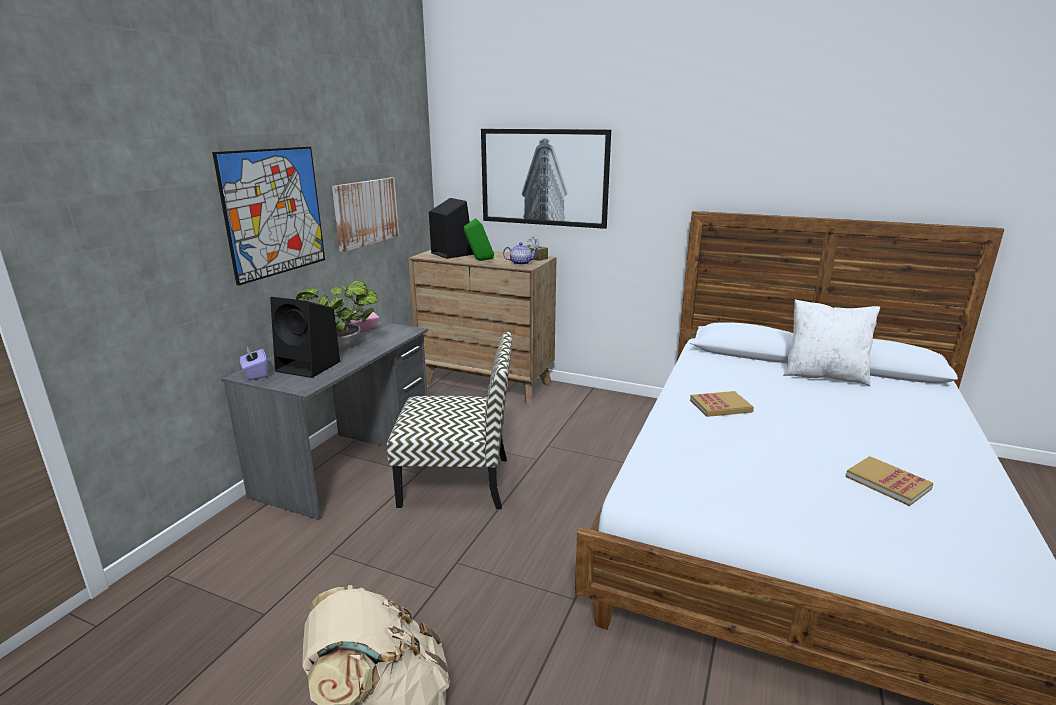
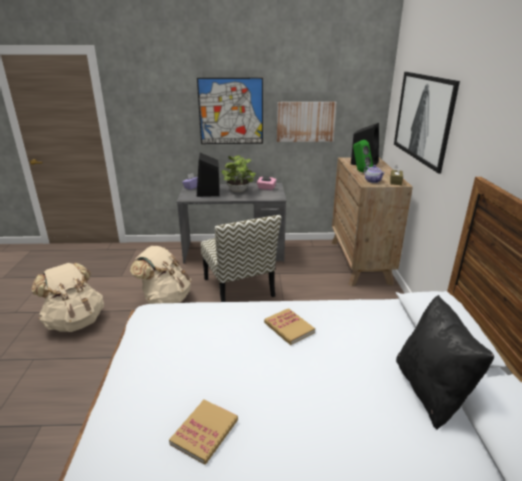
camera: 65 degrees right, 5 degrees up
(416, 563) = (165, 298): none -> beige backpack
(824, 375) = (431, 390): white pillow -> black pillow

